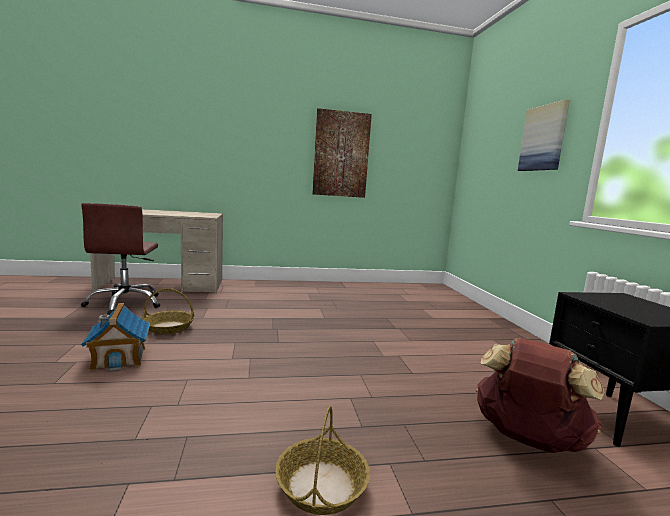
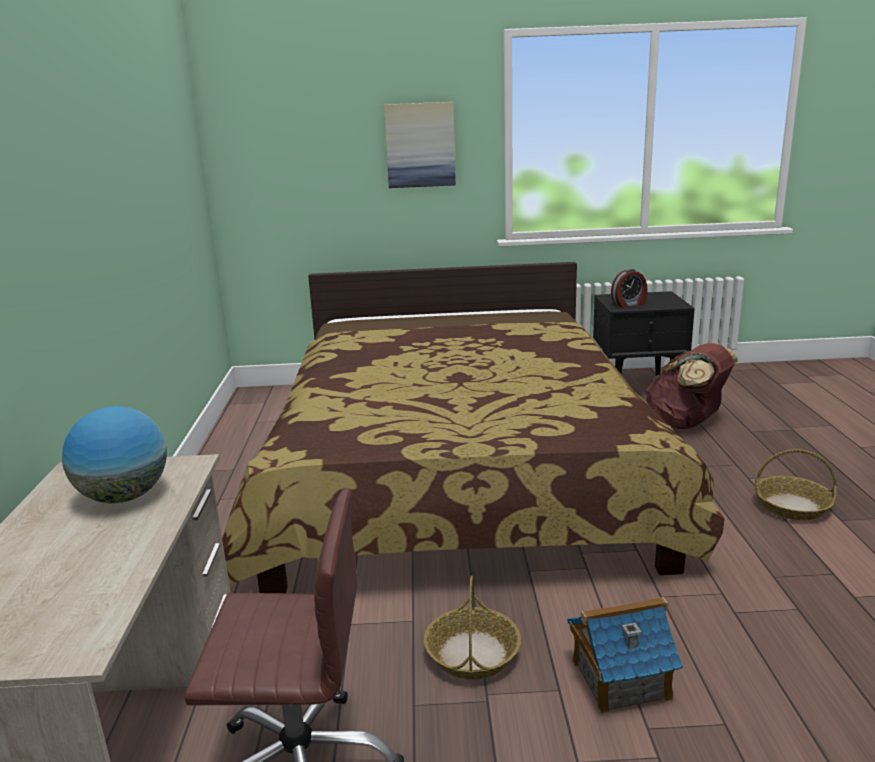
camera: 80 degrees left, 10 degrees up
(188, 214) = (124, 497): none -> globe
(341, 154) = (133, 208): picture -> none
(366, 328) = (458, 466): none -> bed
(604, 300) = (629, 304): none -> alarm clock

